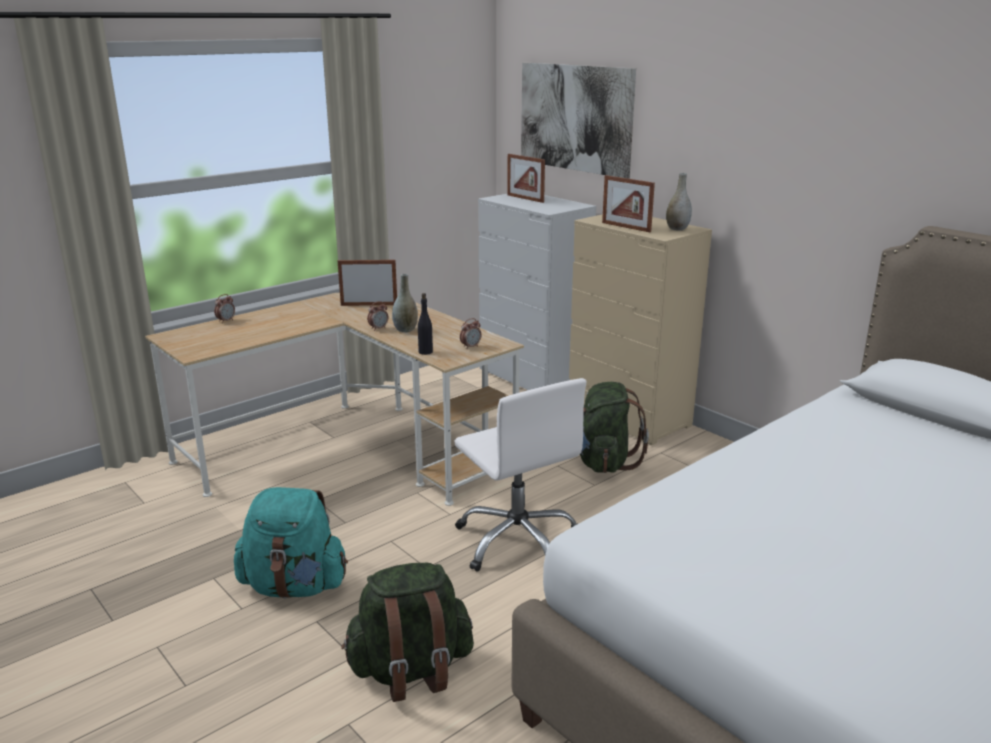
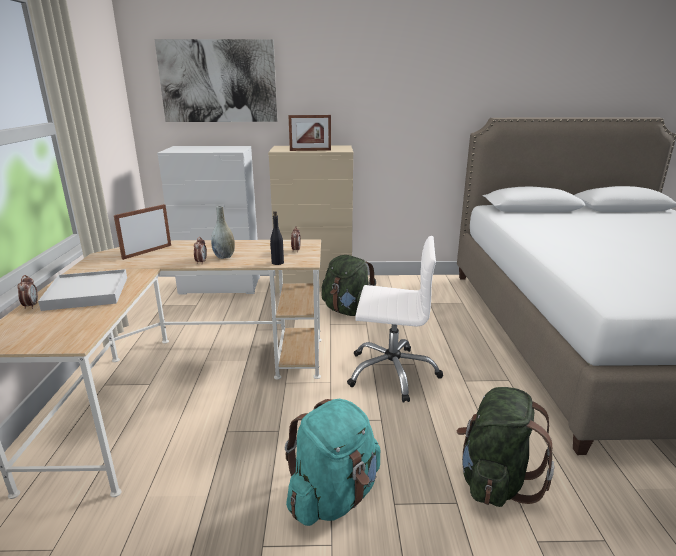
camera: 50 degrees left, 0 degrees up
(266, 324) = (87, 293): none -> white tray
(525, 198) = (192, 148): picture frame -> none
(677, 229) = (337, 147): grey vase -> none

